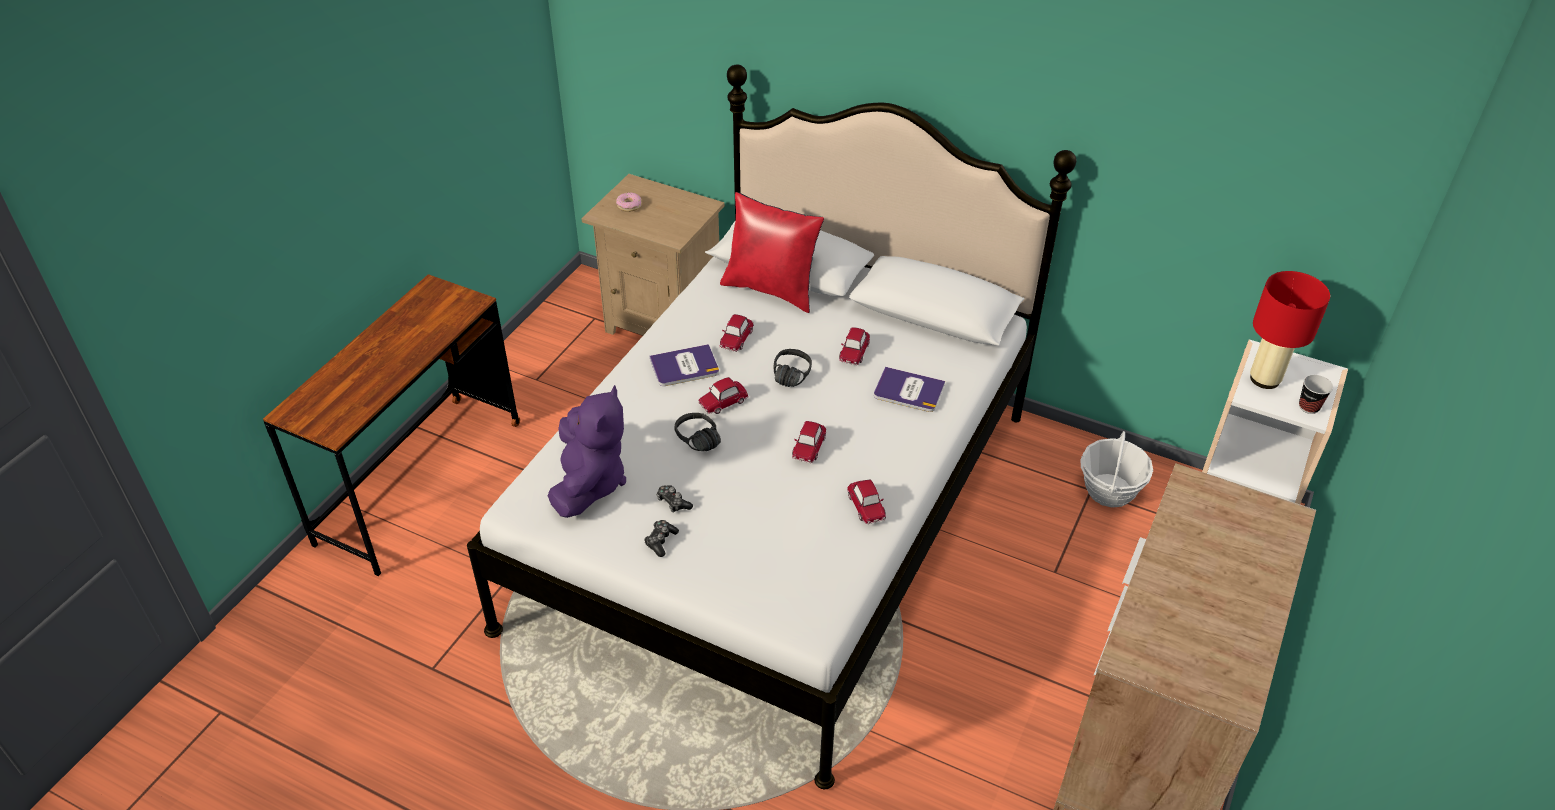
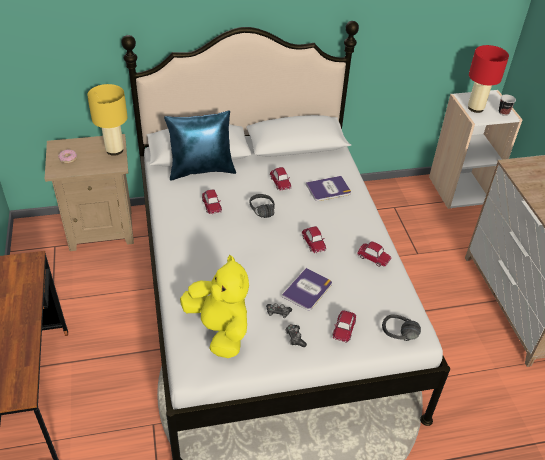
camera: 40 degrees left, 0 degrees up
(589, 483) = (219, 330): purple plush toy -> yellow plush toy
(684, 366) = (201, 234): book -> book (307, 290)
(690, 218) = (114, 150): none -> yellow table lamp
(692, 443) = (252, 274): black headphones -> black headphones (399, 337)
(723, 402) = (244, 243): toy car -> toy car (343, 329)
(772, 289) = (202, 170): red pillow -> blue pillow
(1109, 490) = (401, 203): basket -> none

